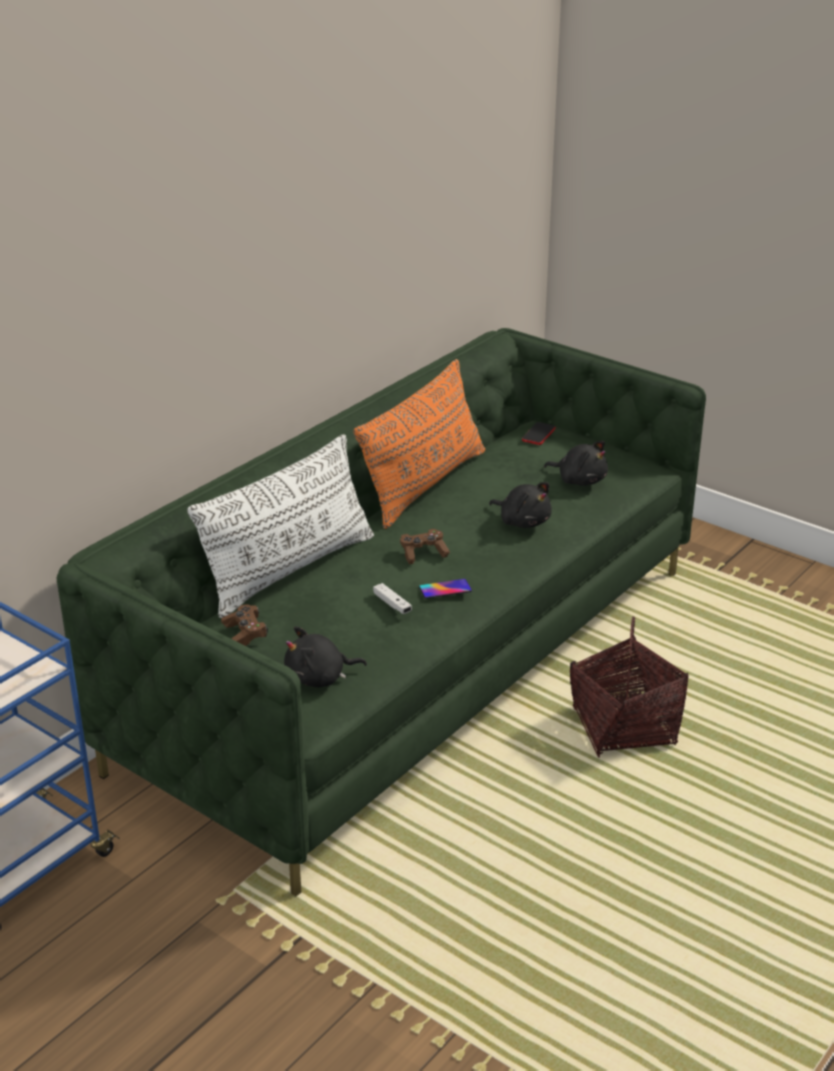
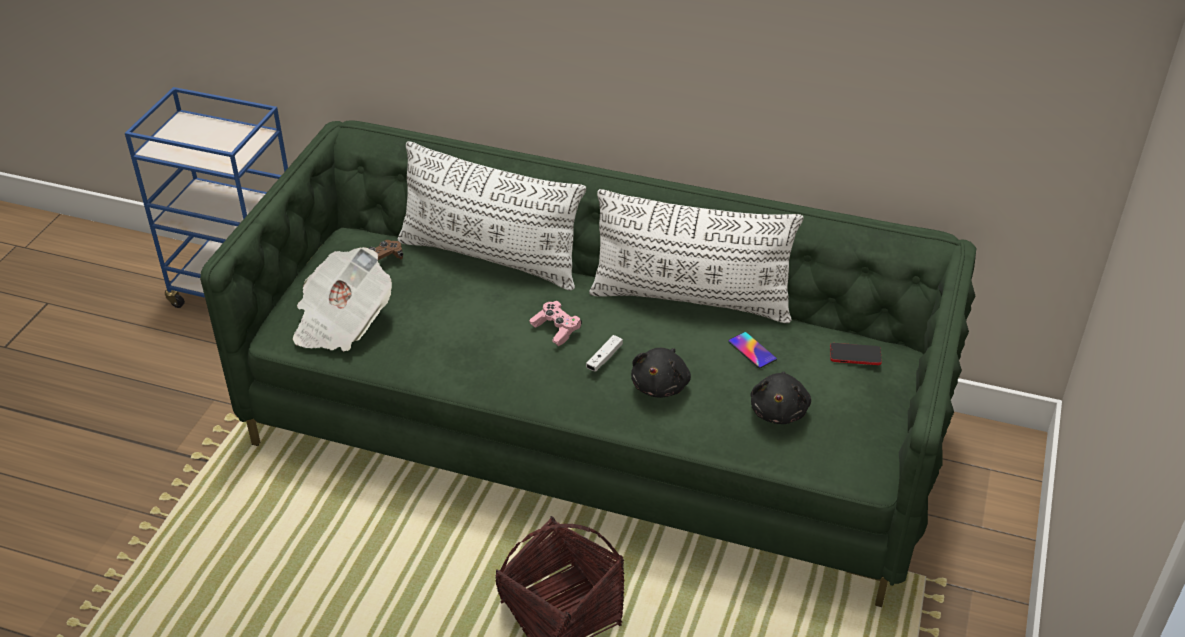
camera: 70 degrees right, 10 degrees up
(319, 678) = (342, 322): black plush toy -> newspaper
(392, 604) = (461, 332): white game controller -> white game controller (604, 358)
(423, 553) = (556, 329): brown game controller -> pink game controller
(424, 485) = (691, 299): orange pillow -> white pillow
(445, 589) = (504, 360): phone -> phone (752, 350)

